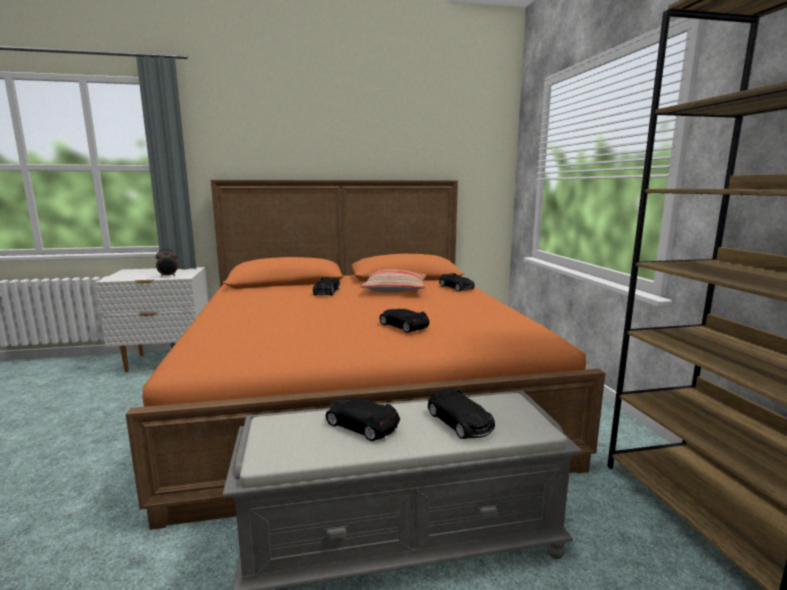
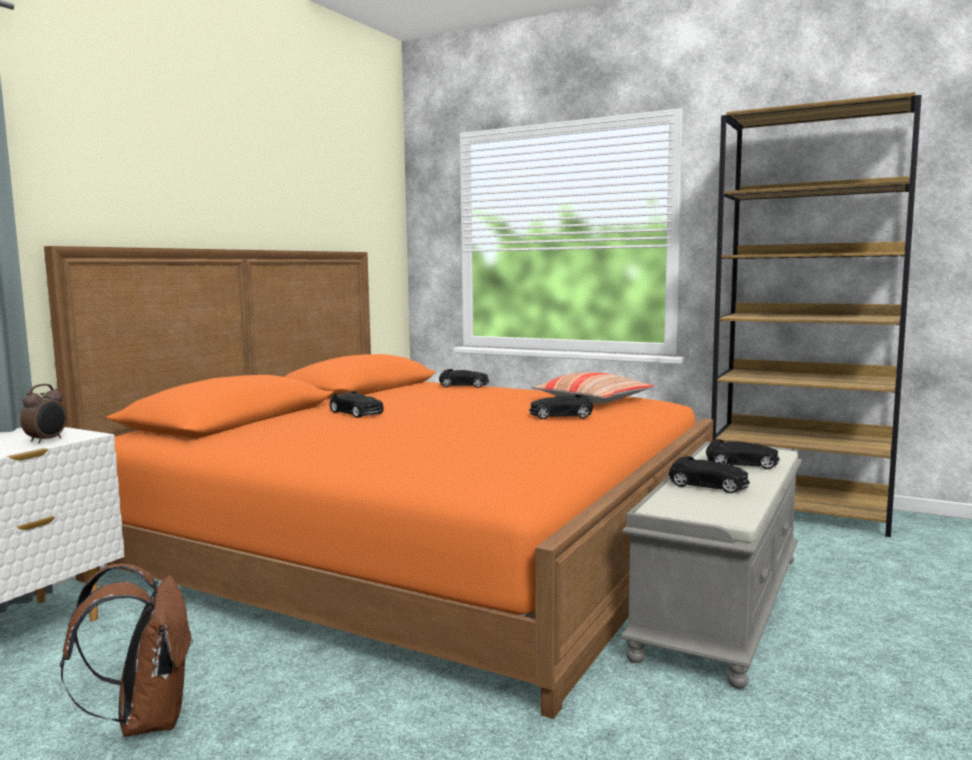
camera: 50 degrees left, 5 degrees down
(105, 417) = (146, 719): none -> brown backpack
(361, 425) = (709, 485): black toy car -> black toy car turned 135 degrees counterclockwise
(395, 290) = (419, 397): pillow -> pillow (592, 400)

